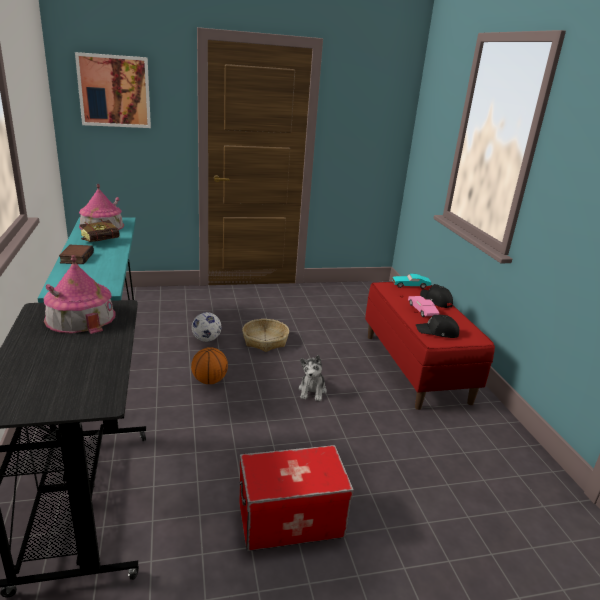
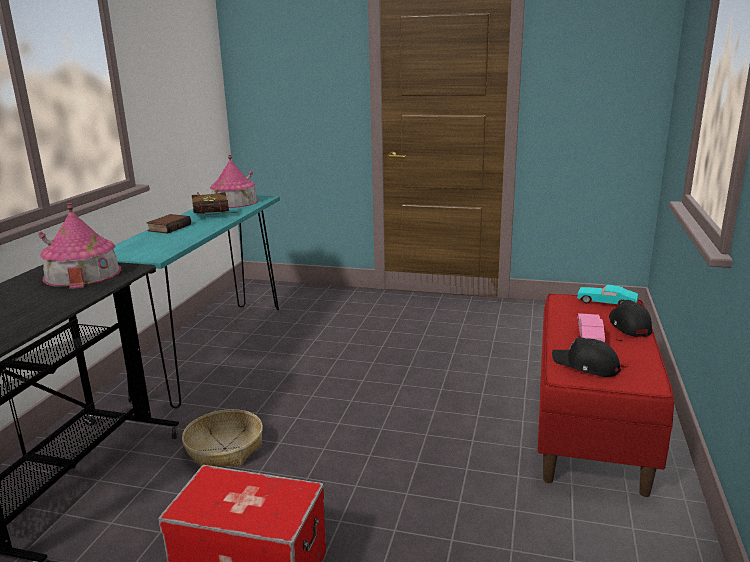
camera: 30 degrees right, 5 degrees down
(114, 91) = (281, 58): picture -> none
(206, 339) = (332, 346): football -> none
(209, 381) = (296, 391): basketball -> none
(265, 340) = (401, 358): basket -> basket (225, 448)
(312, 391) = (410, 426): plush toy -> none

